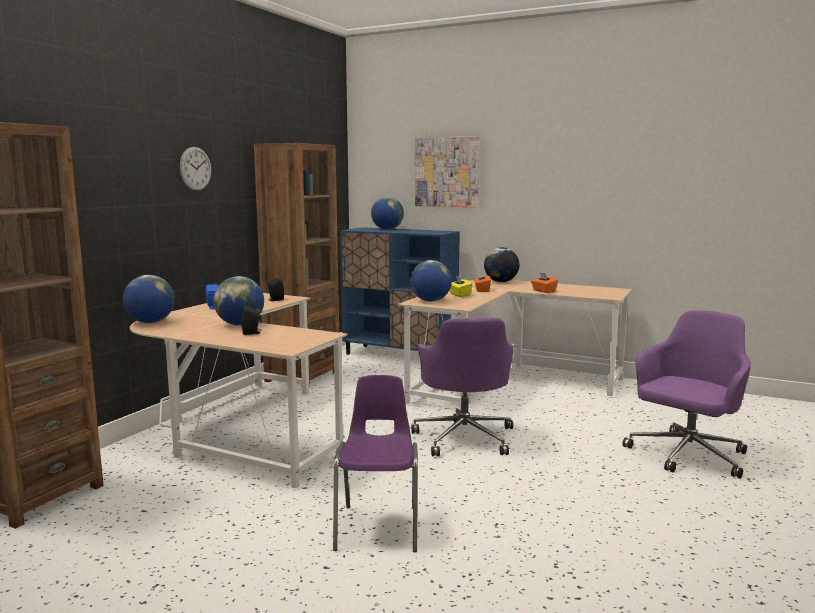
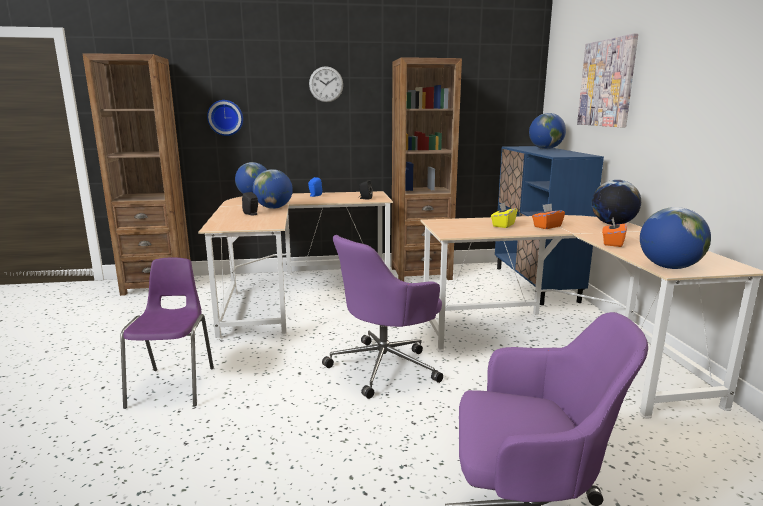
camera: 55 degrees right, 5 degrees up
(90, 216) = (225, 117): none -> wall clock
(379, 527) = (174, 385): purple chair -> purple chair turned 60 degrees counterclockwise
(430, 301) = (453, 223): globe -> globe (669, 267)

